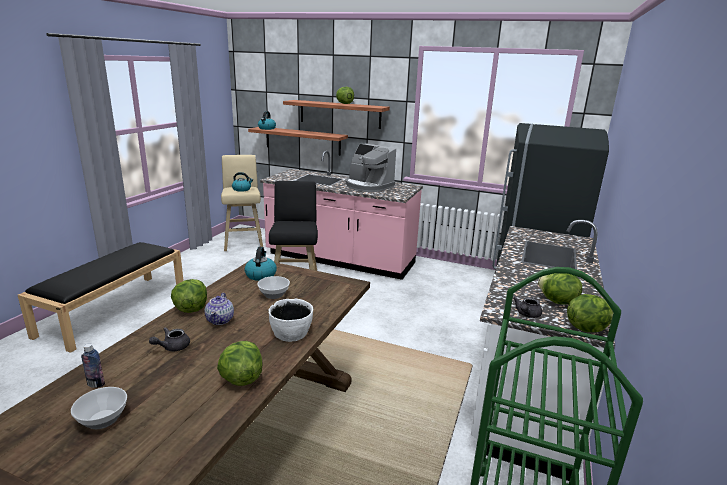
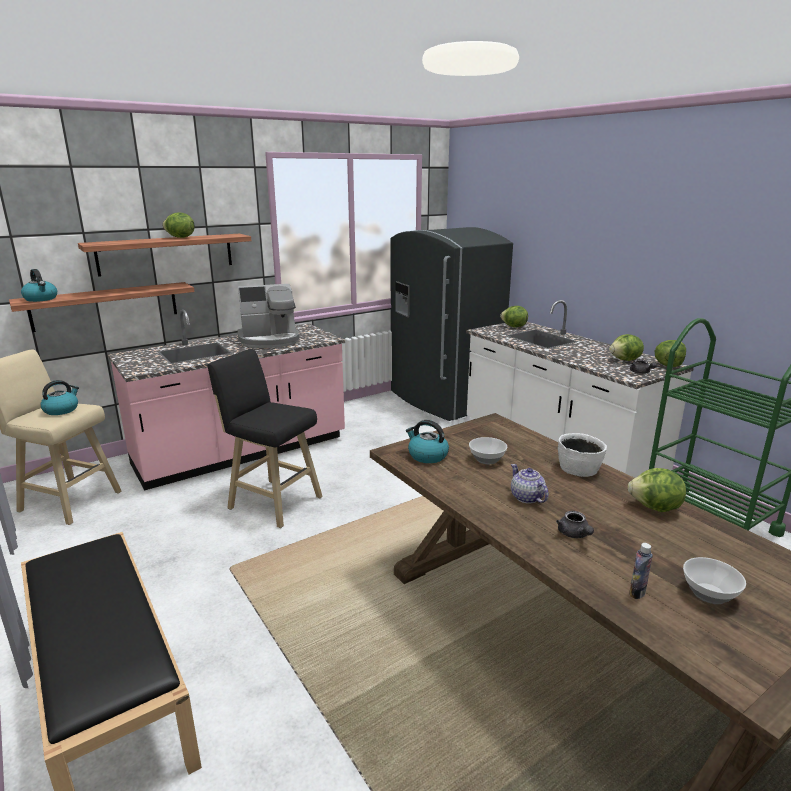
camera: 55 degrees left, 0 degrees up
(191, 309) = (485, 510): lettuce -> lettuce (513, 327)
(220, 320) = (527, 498): teapot -> teapot turned 150 degrees counterclockwise

